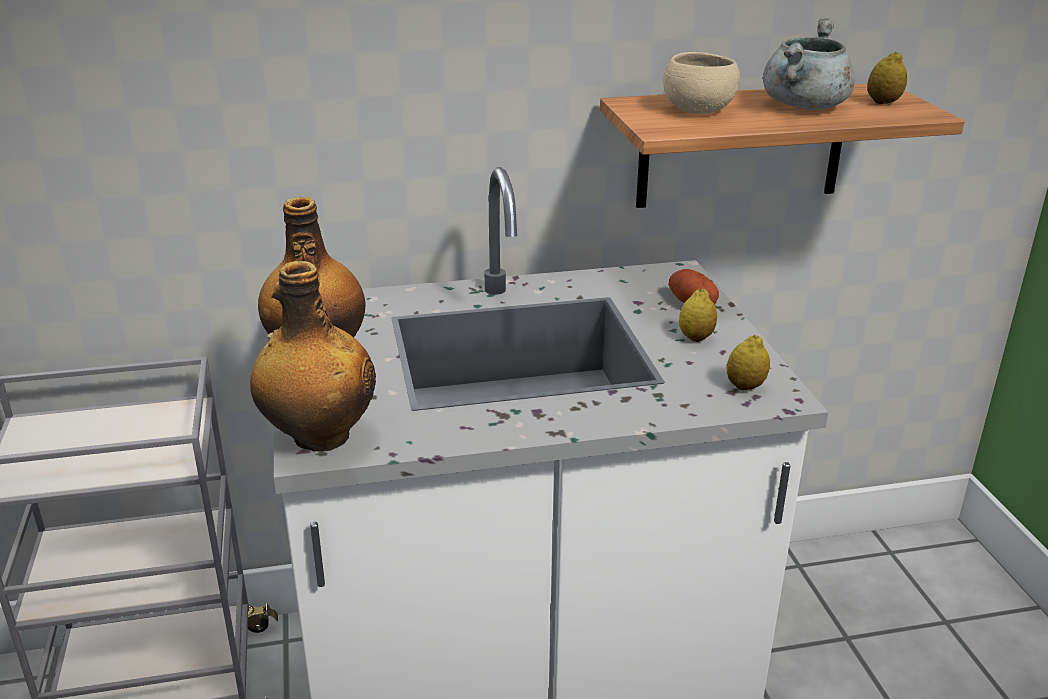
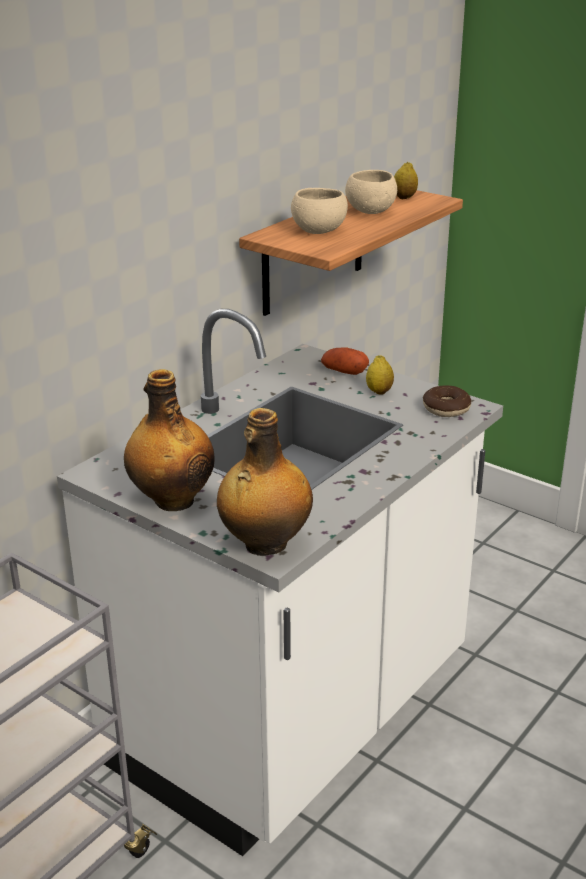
camera: 40 degrees left, 0 degrees up
(745, 386) = (446, 408): lemon -> donut
(805, 106) = (370, 211): grey cooking pot -> beige bowl

